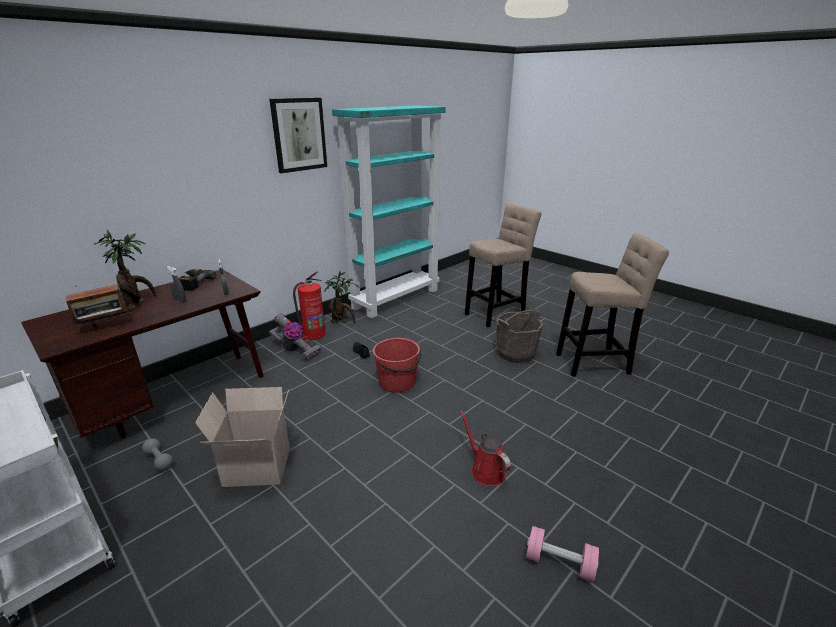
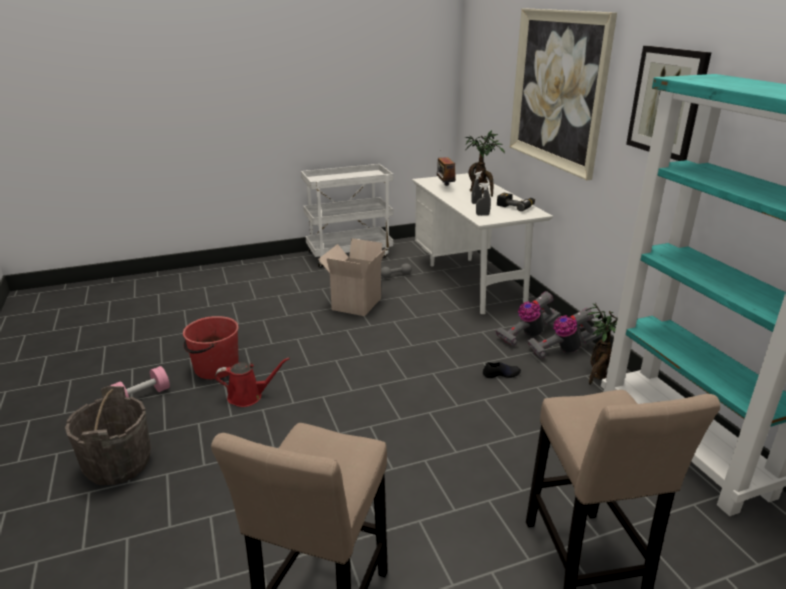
camera: 115 degrees right, 0 degrees up
(169, 156) = (558, 90): none -> picture
(176, 397) = (471, 280): brown desk -> white desk
(313, 334) = (563, 350): fire extinguisher -> vacuum cleaner
(397, 382) = (419, 384): red bucket -> red bucket (215, 368)
(515, 353) = (421, 517): grey bucket -> grey bucket (118, 464)

